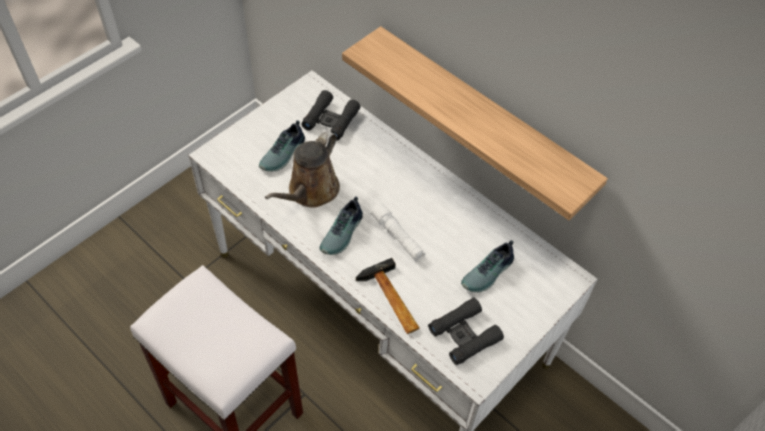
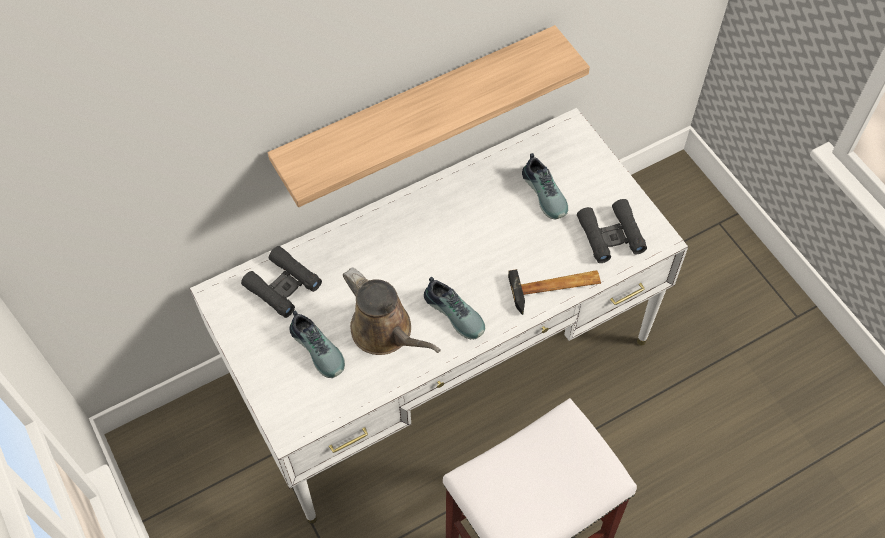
camera: 70 degrees left, 5 degrees up
(397, 236) = (476, 261): white flashlight -> none

